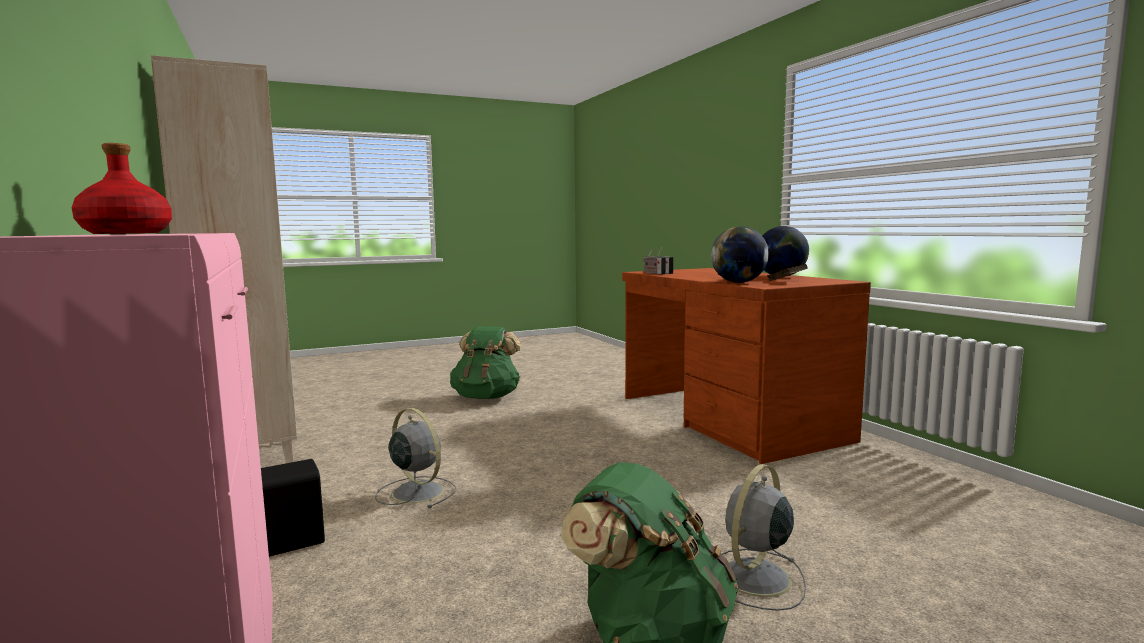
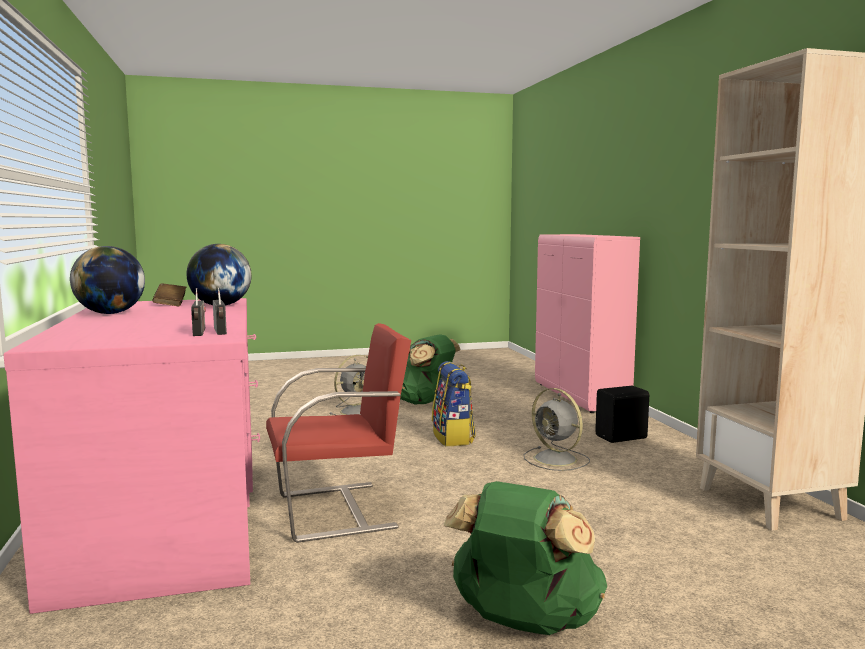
camera: 170 degrees left, 0 degrees up
(127, 233) = (603, 235): red bottle -> none
(546, 517) = (453, 438): none -> backpack
(614, 429) = (338, 510): none -> red chair
(727, 418) = (169, 516): brown desk -> pink desk

